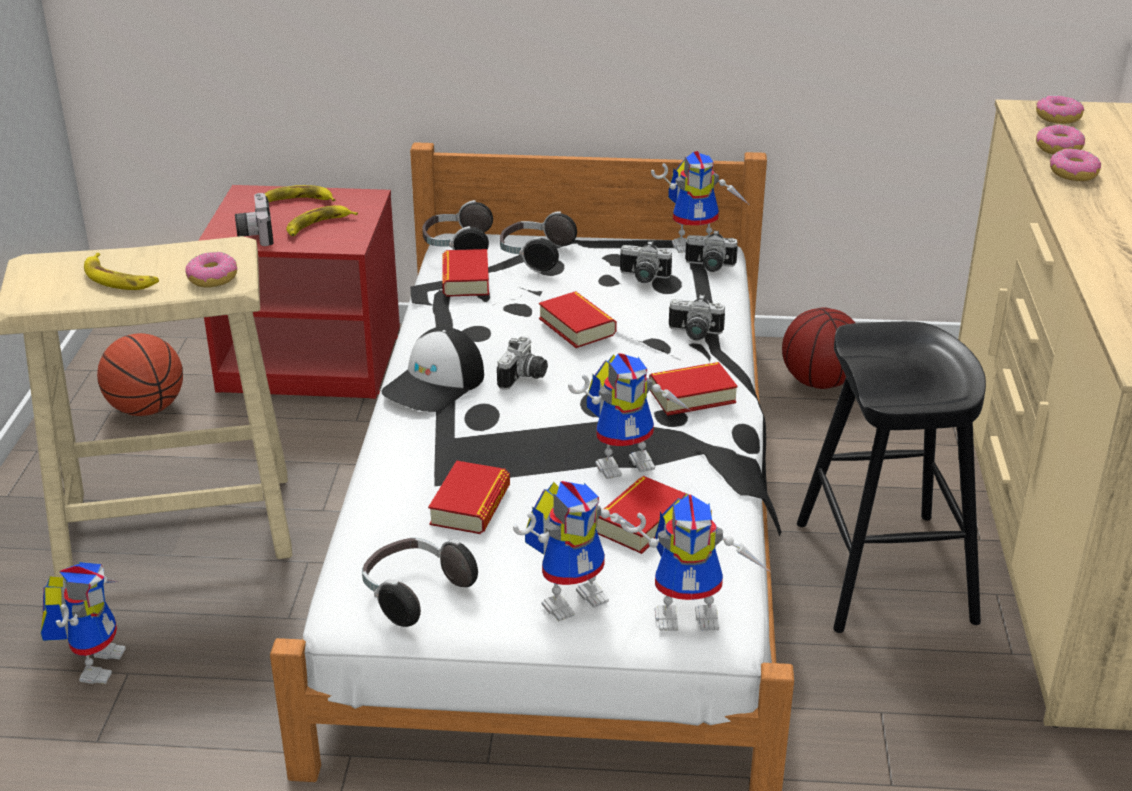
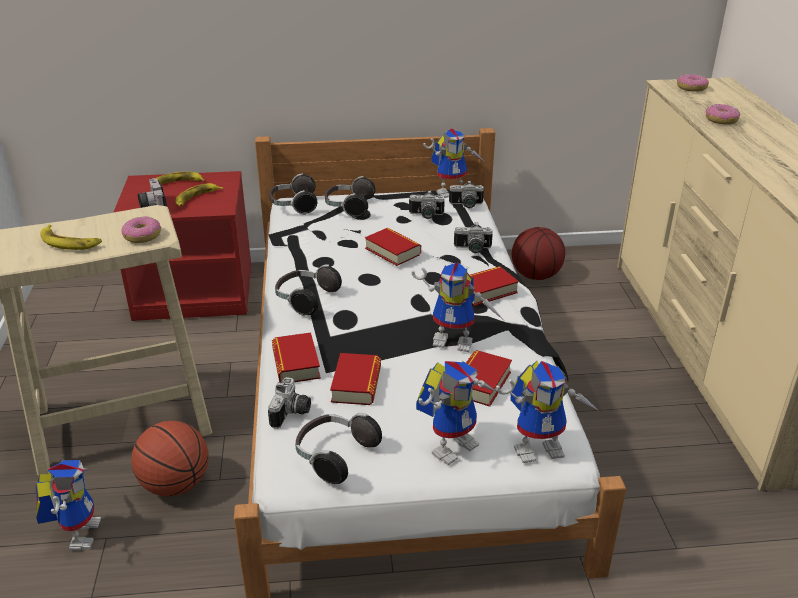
camera: 10 degrees left, 0 degrees up
(147, 409) = (83, 337): basketball -> basketball (176, 484)
(435, 384) = (305, 300): cap -> headphones
(465, 280) = (306, 227): book -> book (296, 364)
(525, 377) = (367, 289): camera -> camera (292, 414)
(626, 461) = (457, 340): toy robot -> toy robot turned 45 degrees clockwise
(884, 571) = (619, 396): black stool -> none
(1058, 148) = (703, 106): donut -> none

